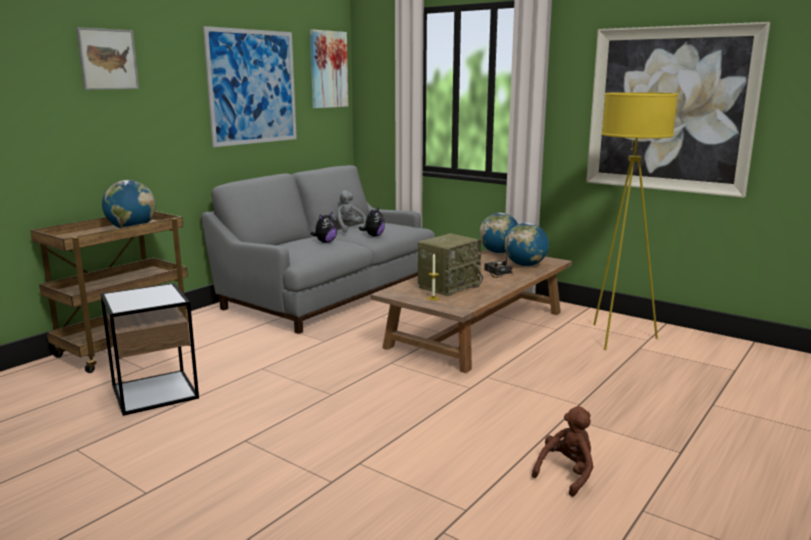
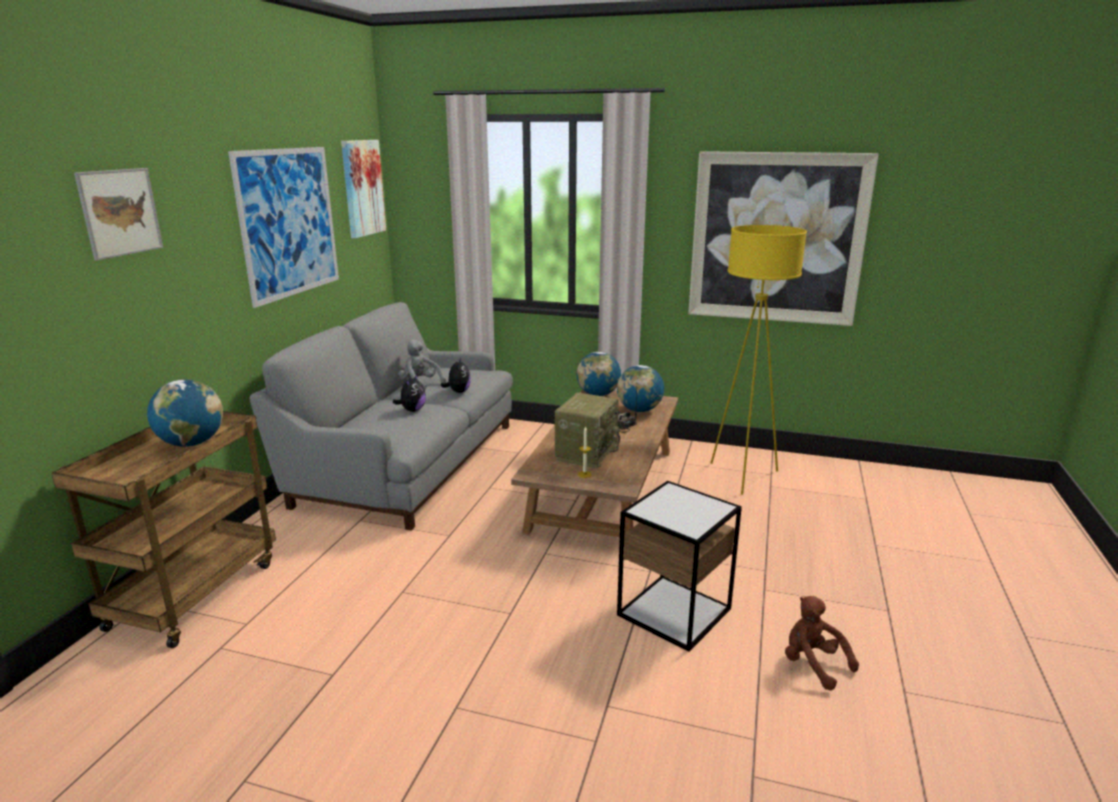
camera: 20 degrees left, 5 degrees up
(155, 392) = (289, 659): side table -> side table (674, 612)
(567, 474) = (813, 664): brown plush toy -> brown plush toy turned 60 degrees counterclockwise

